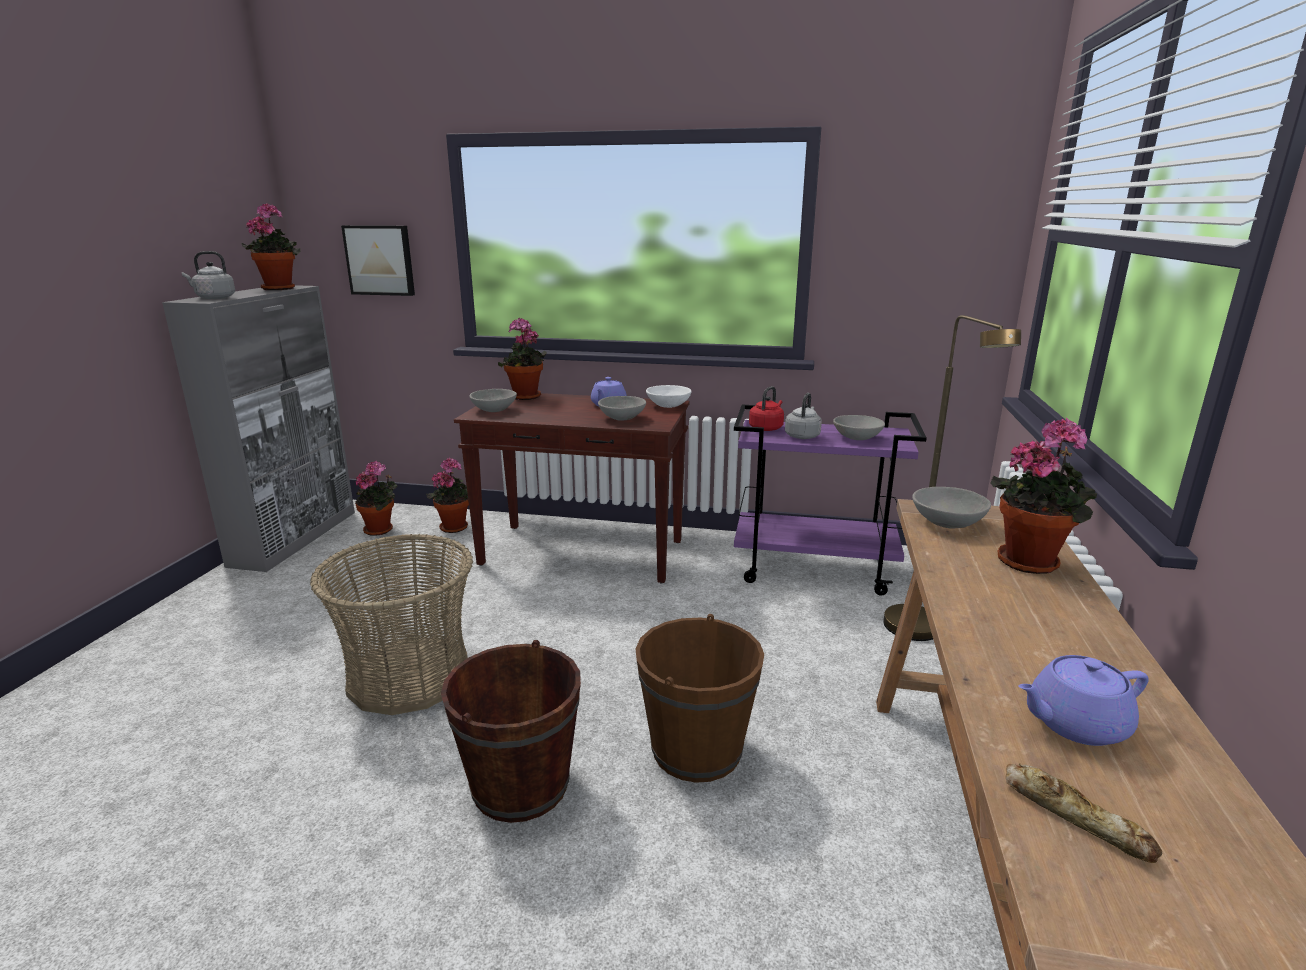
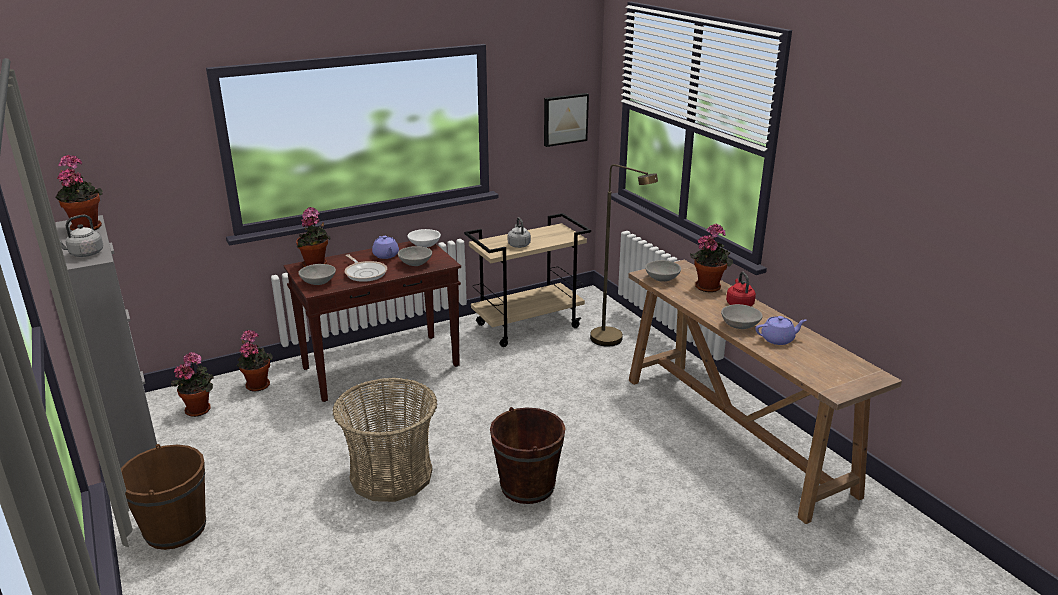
camera: 40 degrees left, 5 degrees up
(380, 260) = (144, 178): picture -> picture (564, 119)
(553, 413) = (365, 273): none -> frying pan
(697, 750) = (581, 435): brown bucket -> brown bucket (175, 529)
(766, 428) = (491, 244): red kettle -> red kettle (739, 304)
(815, 569) = (528, 325): purple cart -> beige cart
(857, 438) = (547, 238): grey bowl -> grey bowl (739, 325)
(1074, 724) = (778, 339): purple teapot -> purple teapot turned 135 degrees counterclockwise
(1075, 817) = (801, 363): bread -> none

